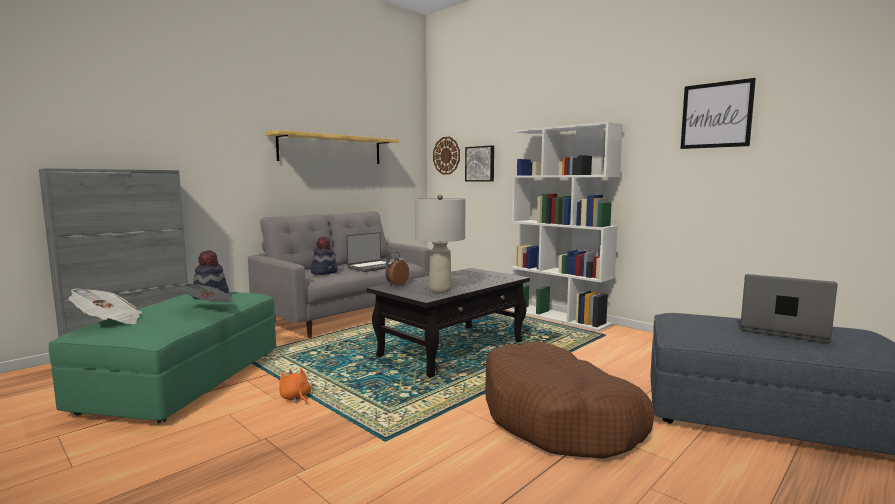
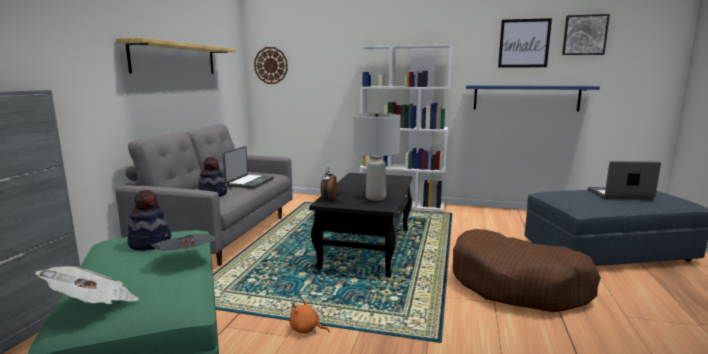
camera: 30 degrees left, 5 degrees up
(480, 164) = (311, 74): picture -> picture (584, 35)
(720, 189) = (525, 98): none -> blue shelf

